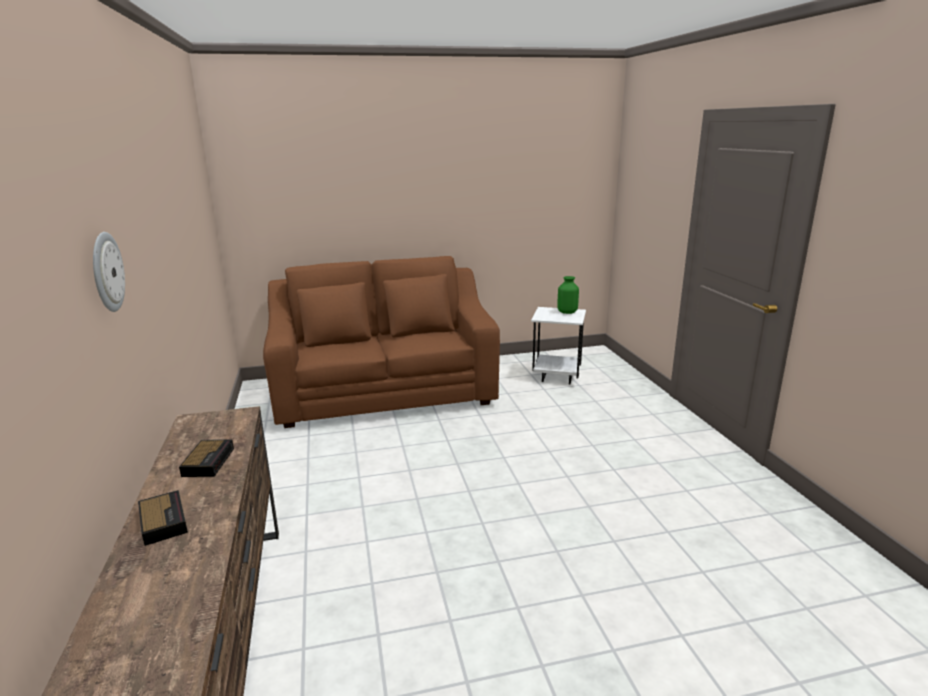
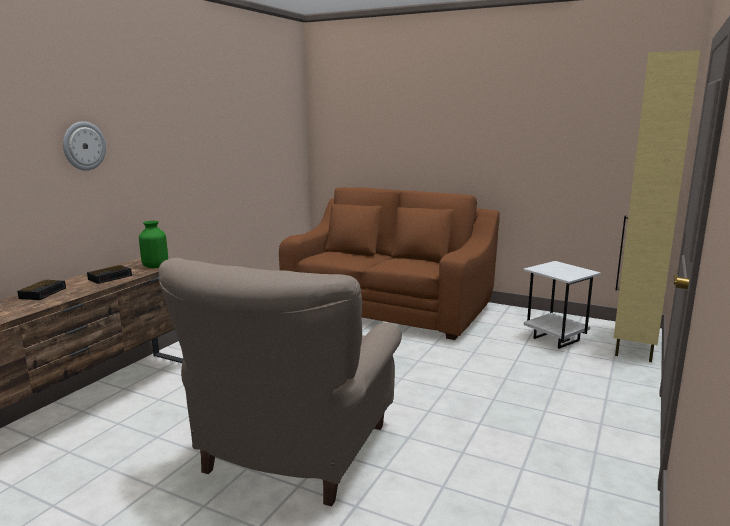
camera: 40 degrees right, 5 degrees down
(530, 569) = (293, 452): none -> beige armchair
(567, 312) = (574, 270): green vase -> green vase (155, 266)
(607, 364) = (634, 344): none -> beige cabinet

